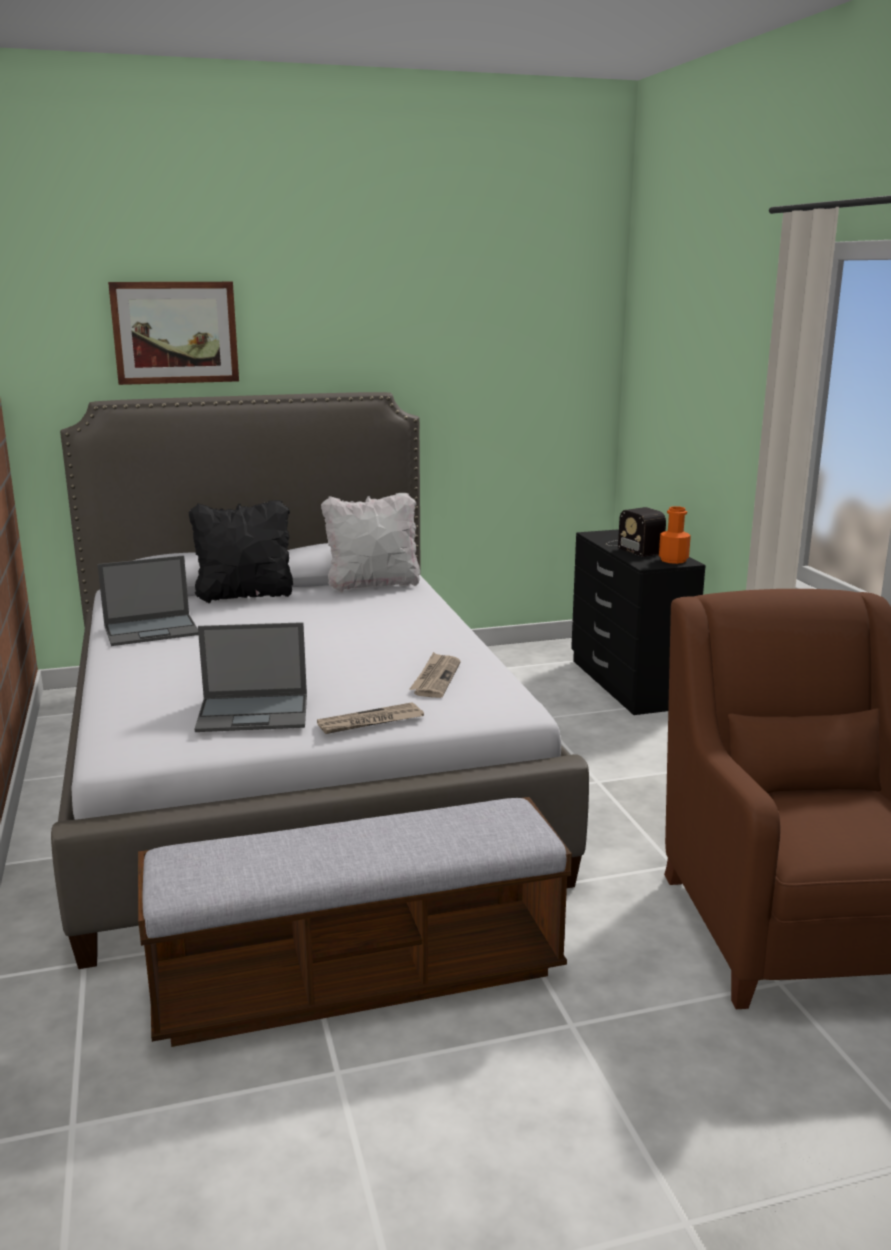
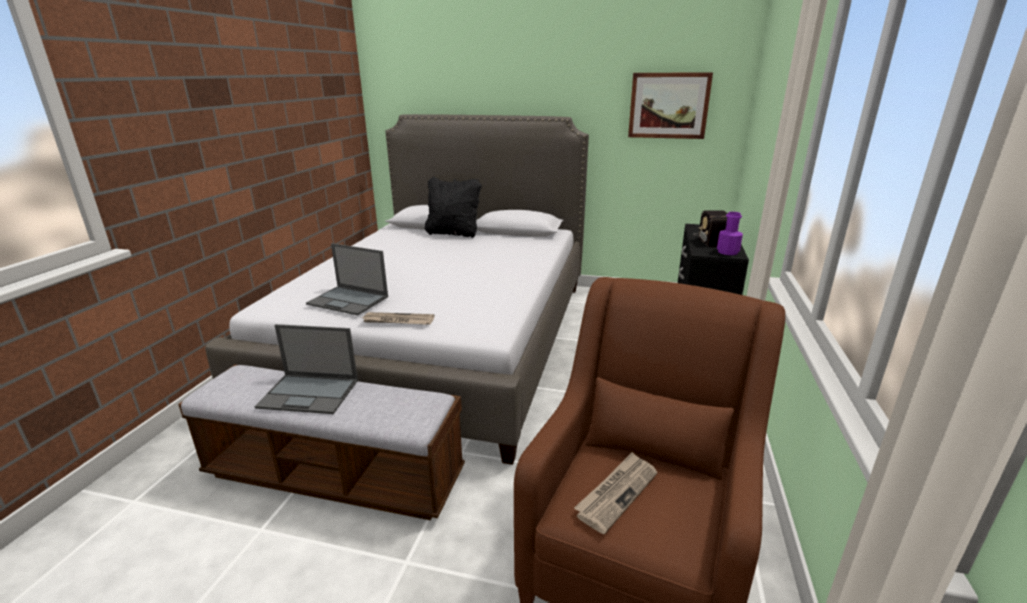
camera: 30 degrees right, 5 degrees up
(152, 630) = (382, 244): laptop -> laptop (310, 393)
(175, 332) = (449, 75): picture -> picture (668, 105)
(373, 585) = (528, 239): white pillow -> none
(435, 678) = (475, 302): newspaper -> newspaper (617, 492)
(673, 560) = (727, 252): orange bottle -> purple bottle

